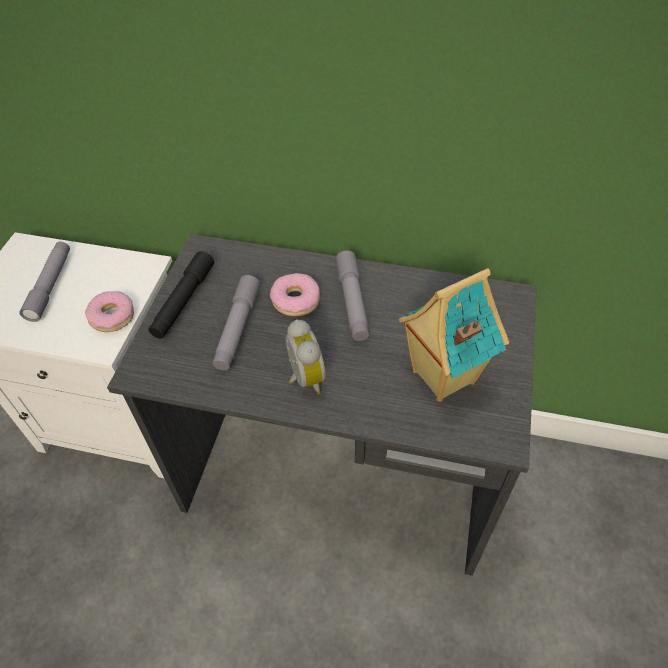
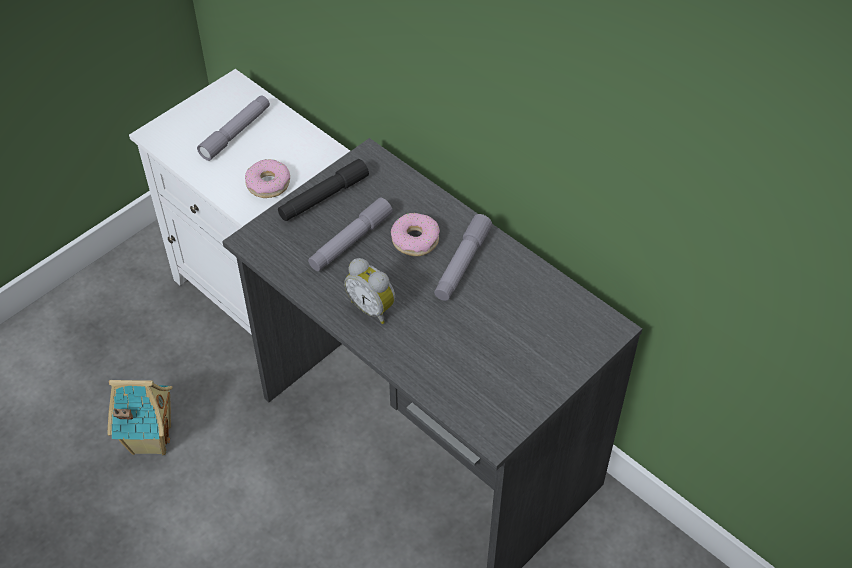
camera: 30 degrees right, 0 degrees up
(303, 378) = (373, 308): alarm clock -> alarm clock turned 120 degrees clockwise
(441, 376) = (486, 362): toy house -> toy house (149, 439)

